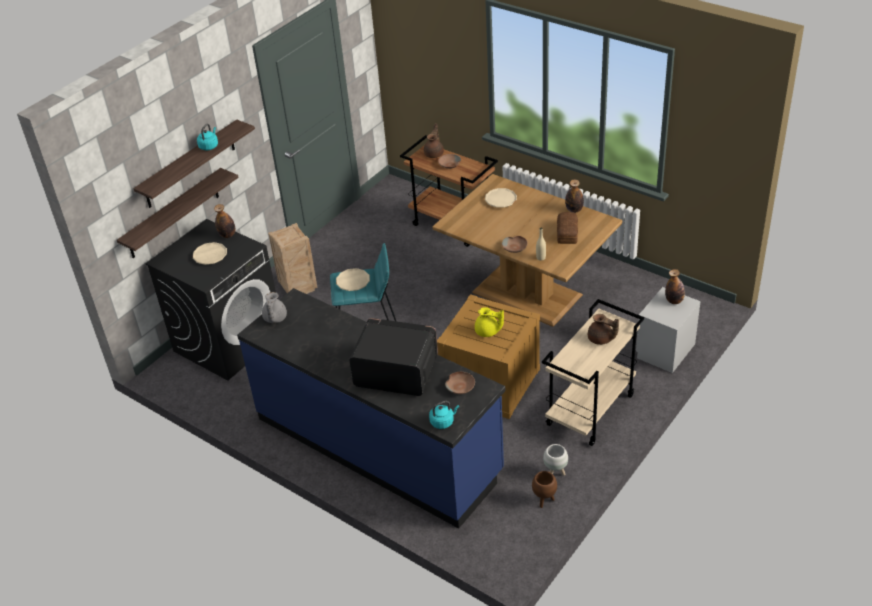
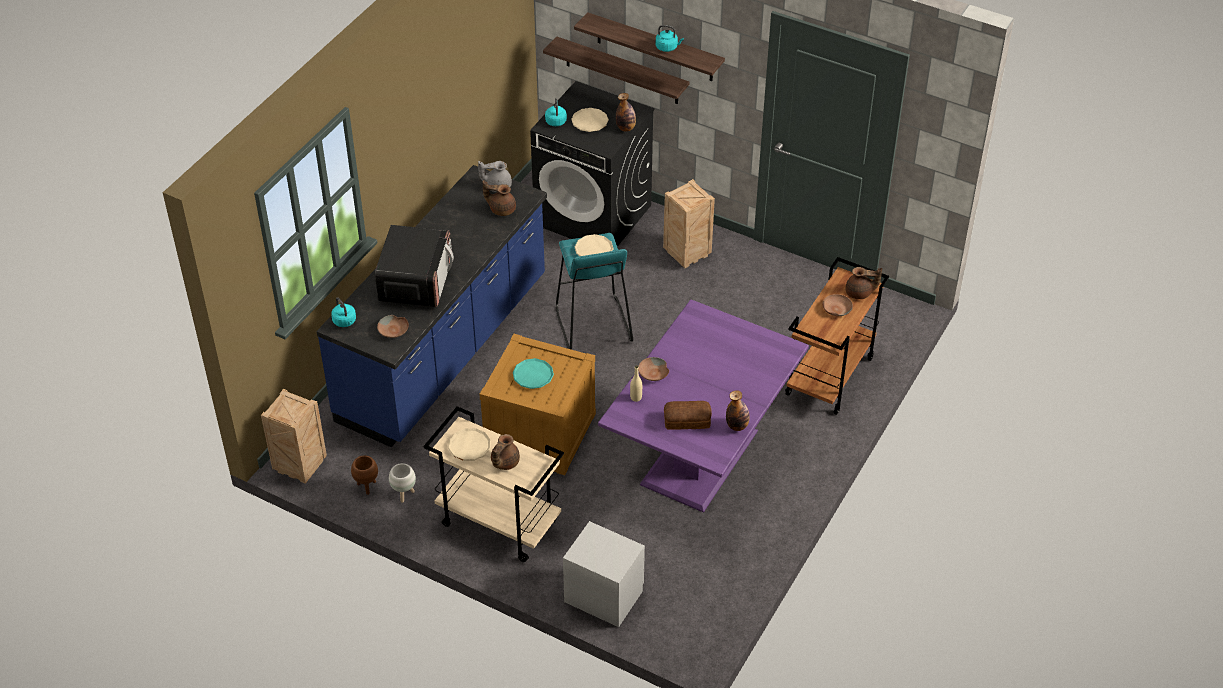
camera: 80 degrees right, 5 degrees up
(199, 276) = (556, 121): none -> turquoise kettle
(308, 316) = (501, 209): none -> brown teapot
(488, 332) = (533, 376): yellow teapot -> turquoise plate
(500, 200) = (750, 355): beige plate -> beige plate (469, 447)
(515, 554) = (299, 466): none -> crate
(527, 293) = (701, 458): brown dining table -> purple dining table
(674, 301) = (617, 556): bottle -> none

